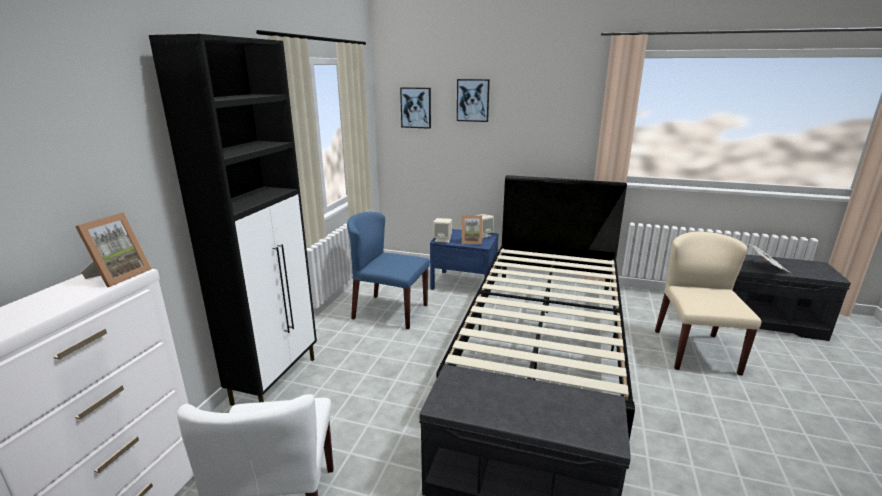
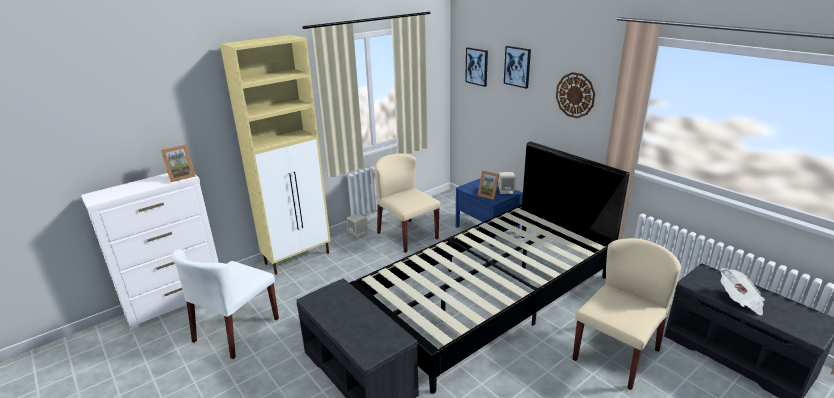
camera: 35 degrees right, 5 degrees up
(276, 379) = (298, 258): black cabinet -> beige cabinet
(389, 311) = (407, 235): blue chair -> beige chair
(443, 240) = (468, 187): beige speaker -> beige speaker (358, 233)
(548, 120) = (575, 95): none -> wall clock

